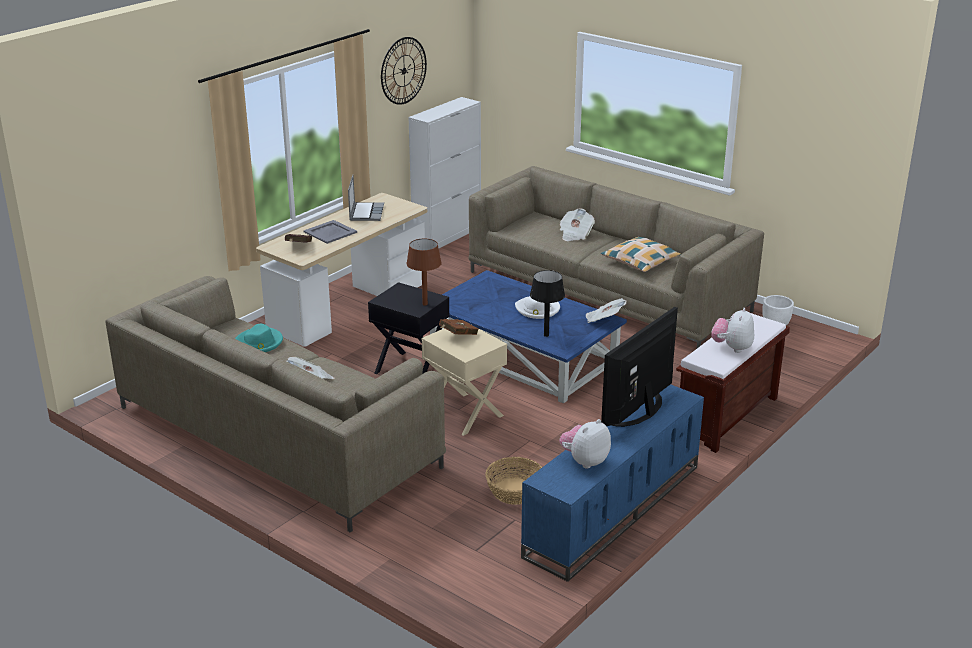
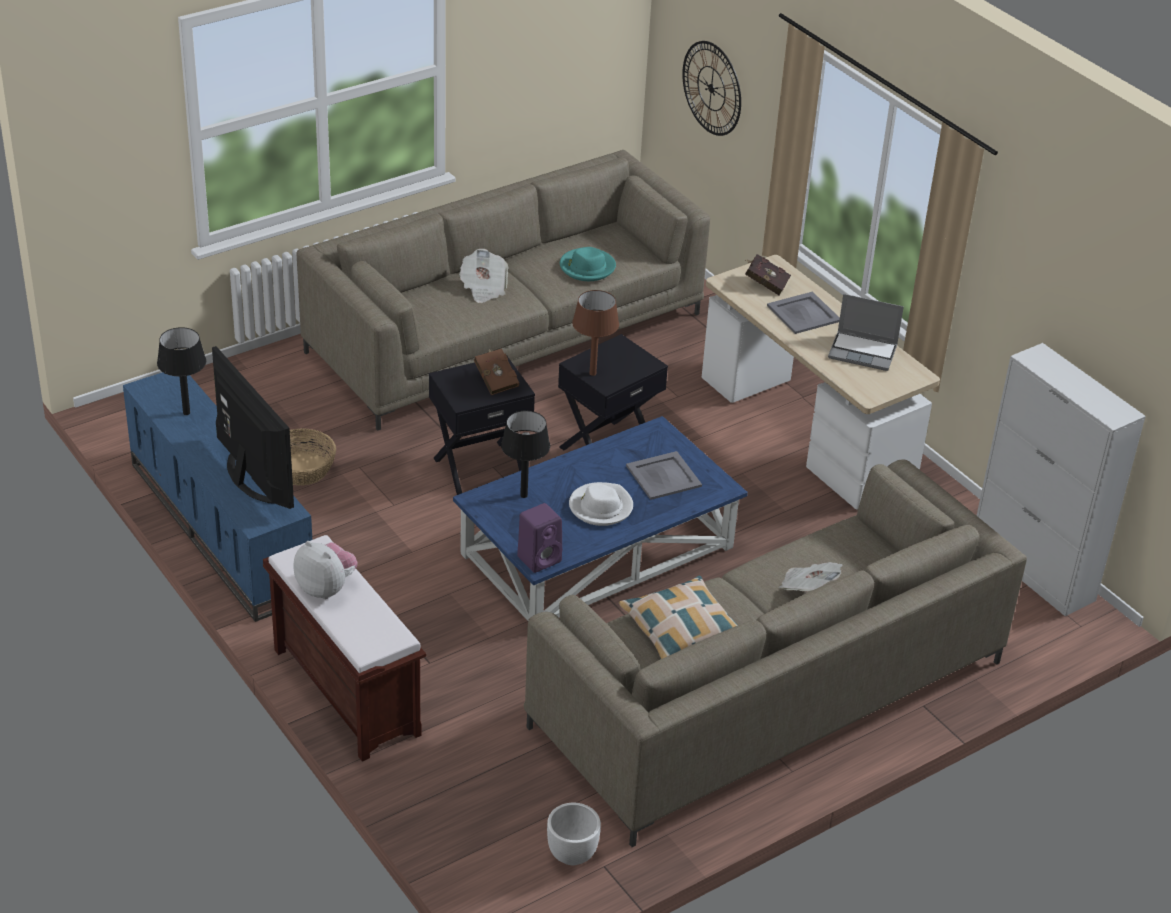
camera: 105 degrees right, 10 degrees up
(403, 70) = (1065, 276): wall clock -> wall clock (711, 88)
(464, 414) = (479, 468): beige side table -> black side table
(490, 295) = (663, 476): none -> grey tray
(584, 461) = (186, 412): plush toy -> black table lamp
(604, 320) = (540, 558): newspaper -> purple speaker

